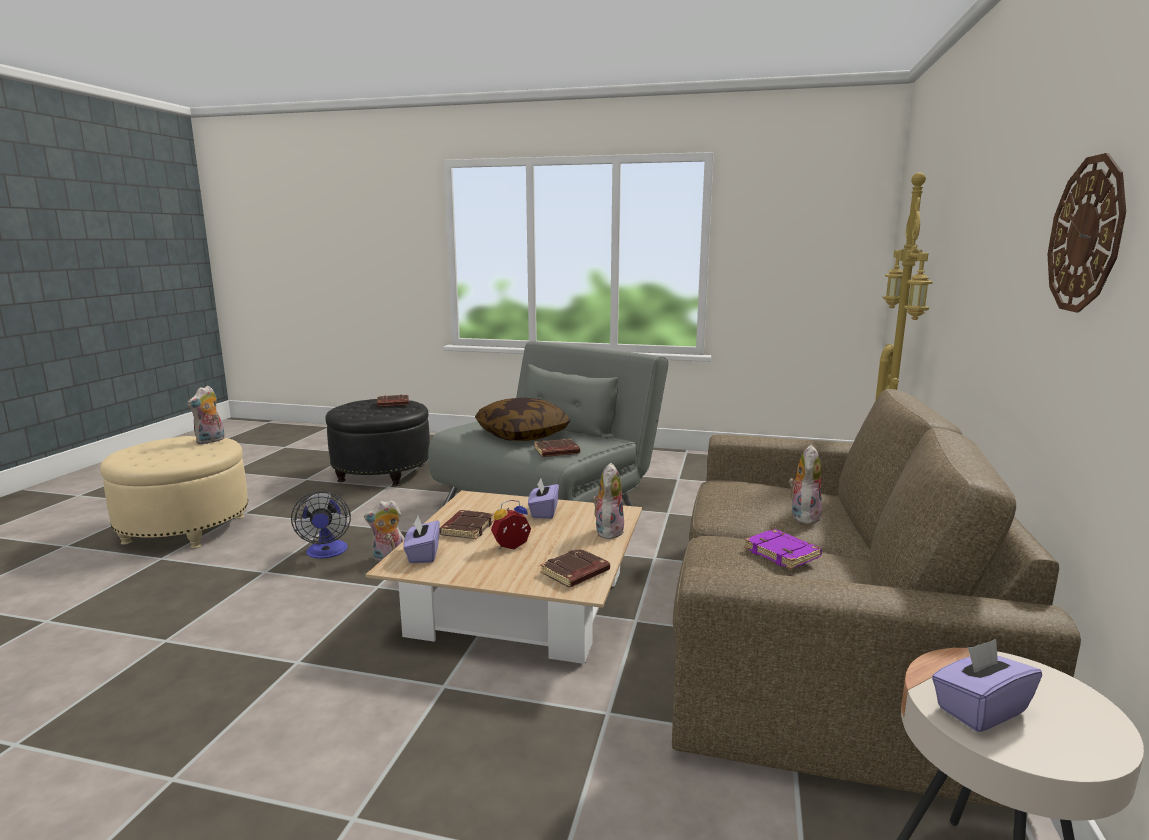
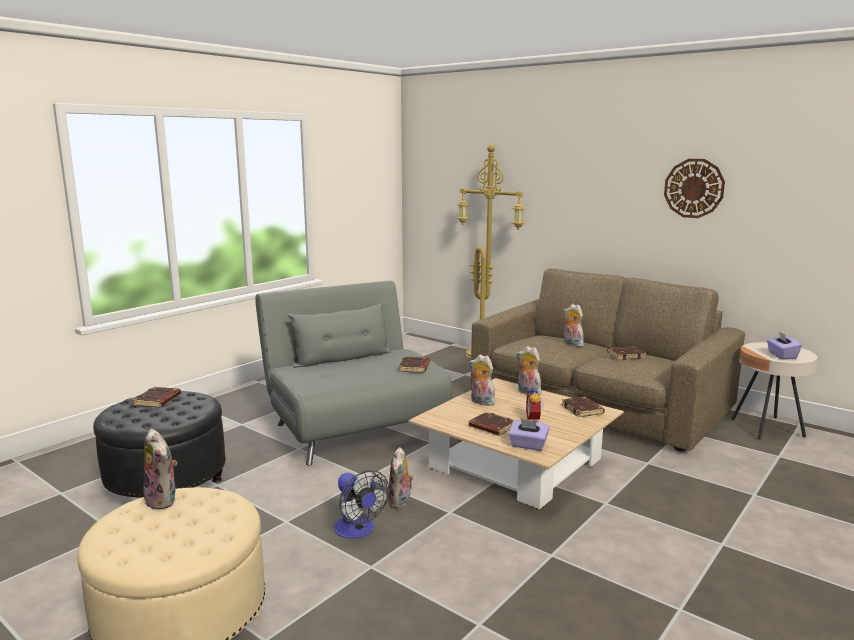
camera: 65 degrees left, 0 degrees up
(326, 553) = (358, 530): fan -> fan turned 45 degrees clockwise
(522, 435) = (352, 371): pillow -> none
(543, 512) = (481, 402): purple tissue box -> plush toy
(783, 553) = (625, 355): purple book -> brown book

